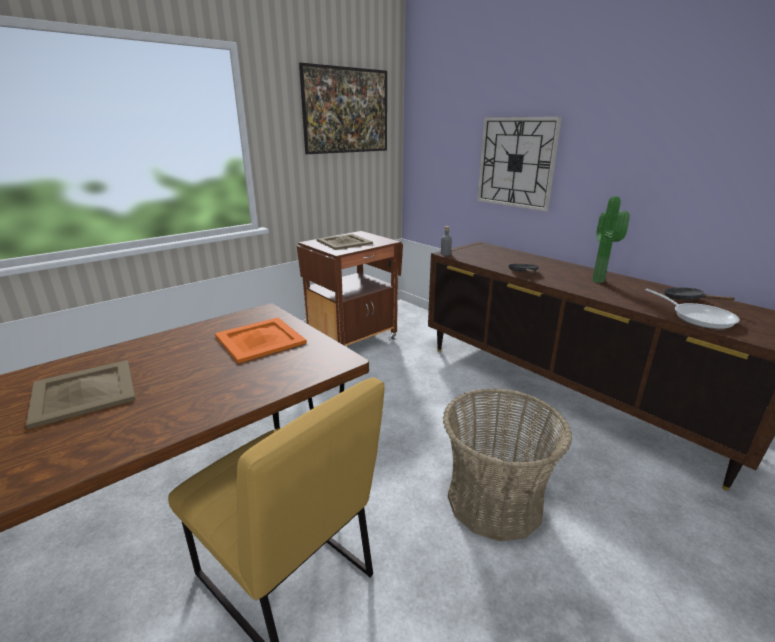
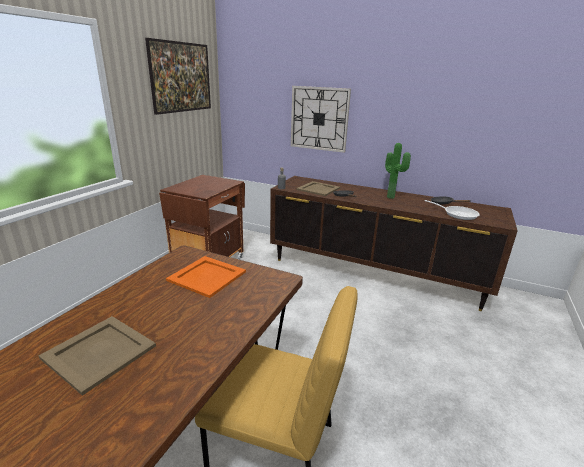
camera: 25 degrees left, 0 degrees up
(344, 242) = (200, 186): beige tray -> beige tray (318, 189)
(495, 501) = (374, 353): basket -> none

